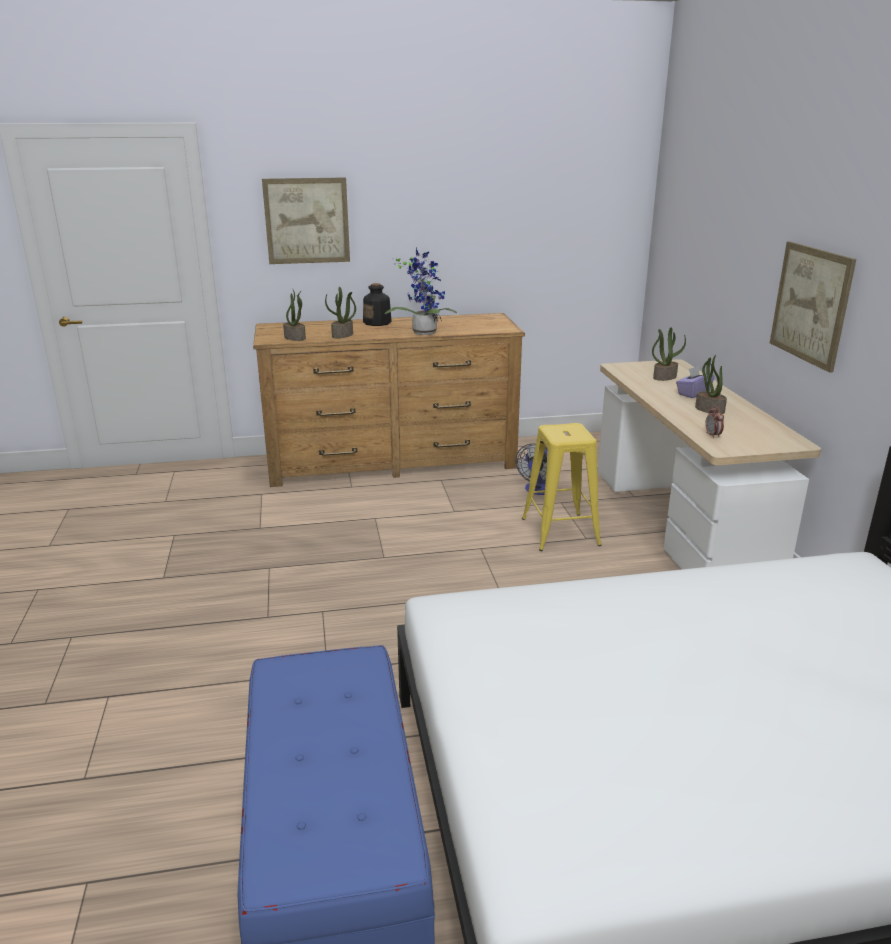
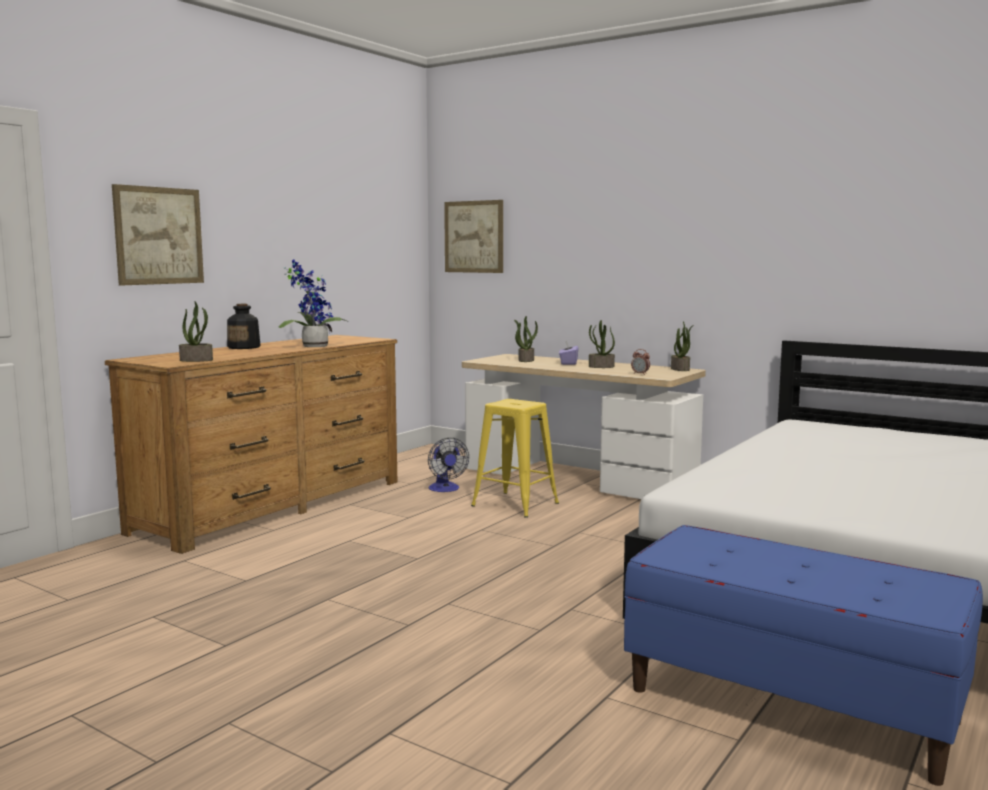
camera: 45 degrees left, 15 degrees down
(342, 335) = (241, 354): potted plant -> potted plant (680, 369)
(811, 304) = (662, 270): picture -> picture (474, 236)

